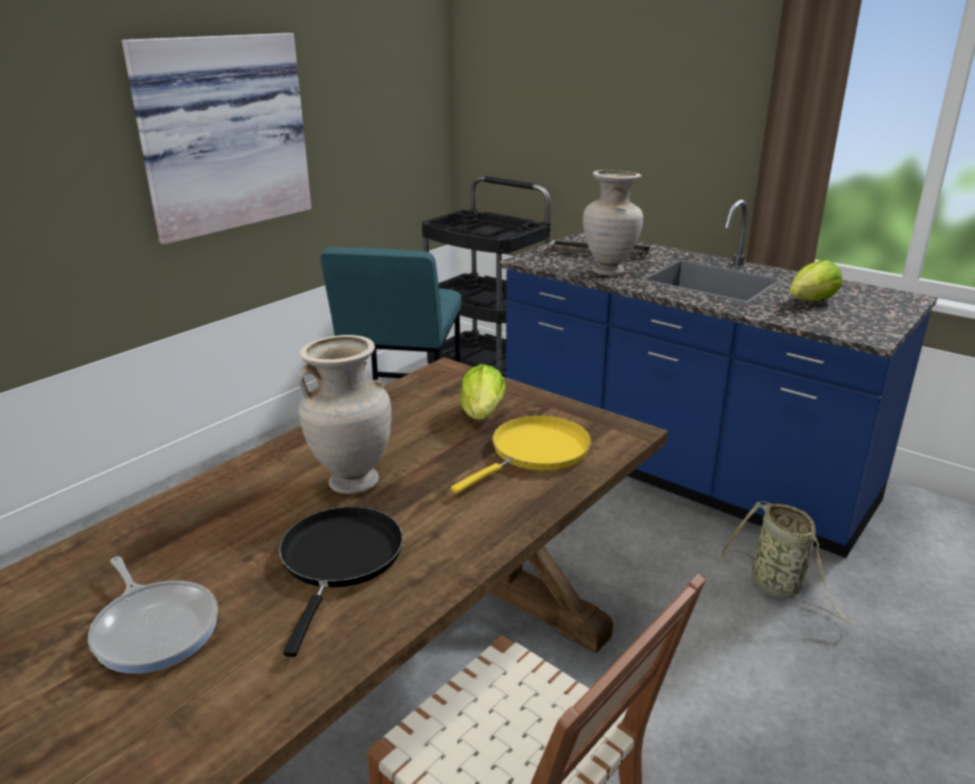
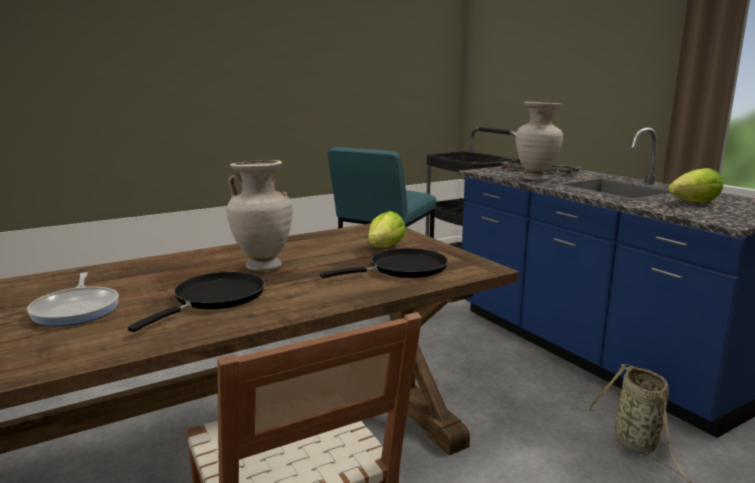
camera: 20 degrees right, 10 degrees down
(221, 134) = (289, 78): picture -> none
(535, 452) = (403, 269): yellow frying pan -> black frying pan

